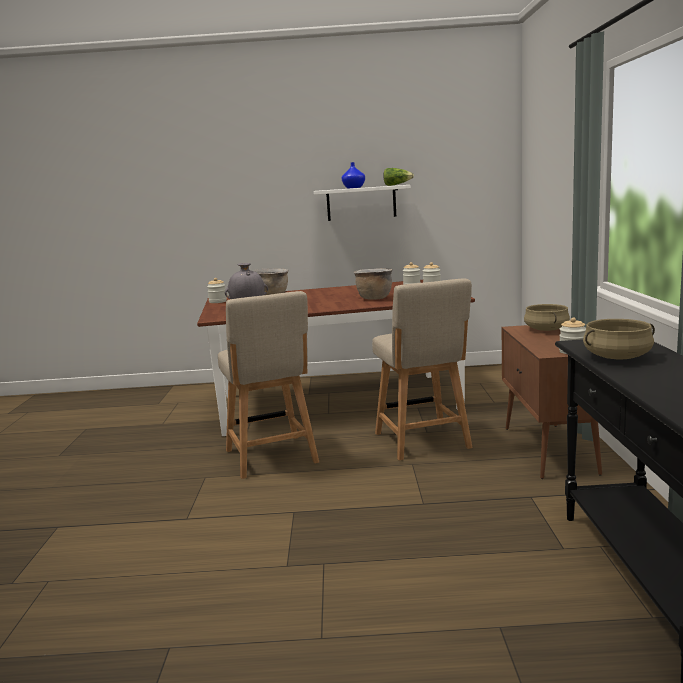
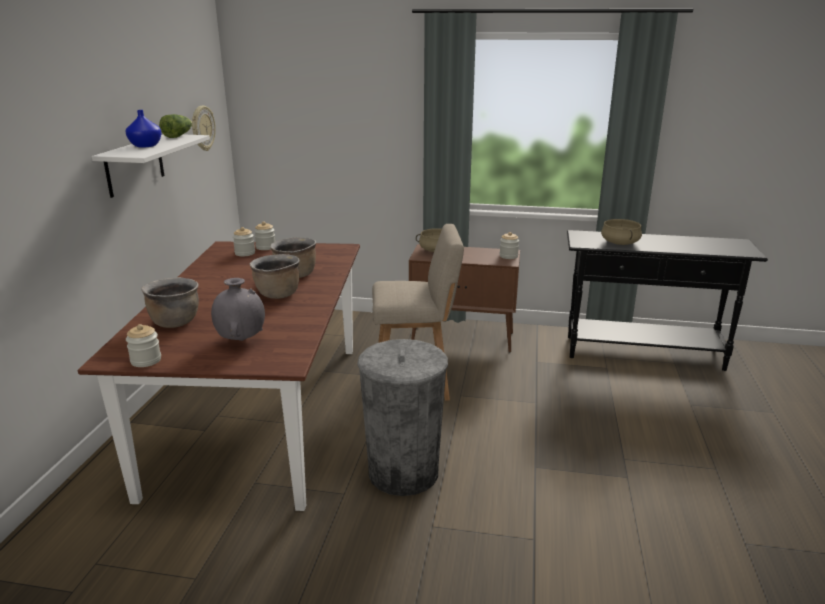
camera: 80 degrees left, 10 degrees up
(272, 458) = (403, 472): beige chair -> grey trash can
(329, 301) = (277, 294): none -> brown cooking pot
(466, 185) = (202, 128): none -> wall clock

